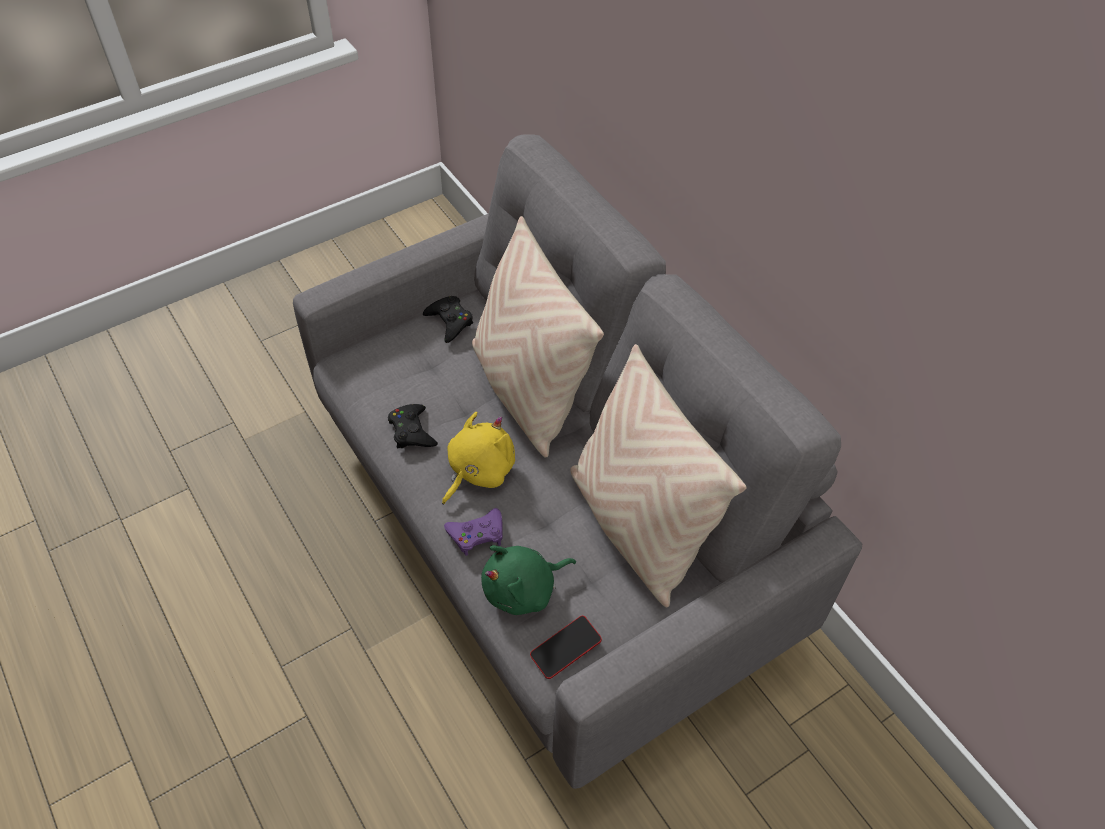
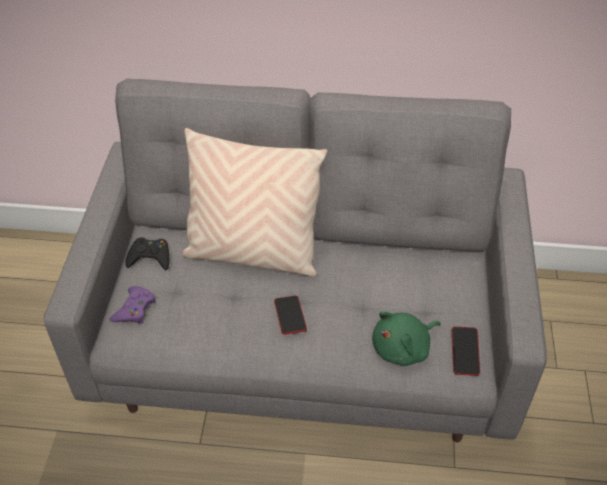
camera: 50 degrees left, 5 degrees down
(412, 431) = (221, 333): black game controller -> none
(477, 534) = (340, 347): purple game controller -> purple game controller (134, 309)
(478, 470) = (290, 317): yellow plush toy -> phone
(523, 589) = (403, 348): green plush toy -> green plush toy turned 45 degrees clockwise
(636, 527) = (407, 265): beige pillow -> none

